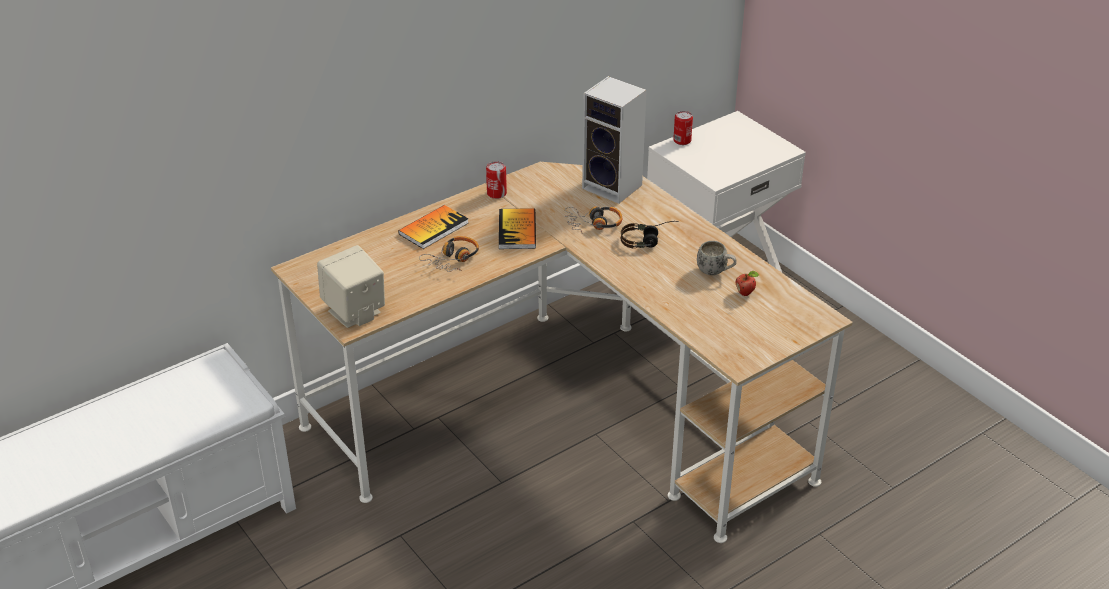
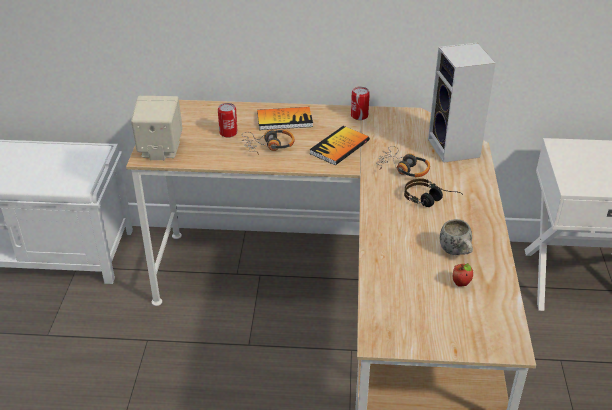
camera: 40 degrees right, 0 degrees up
(682, 140) = (578, 145): can -> can (228, 133)

